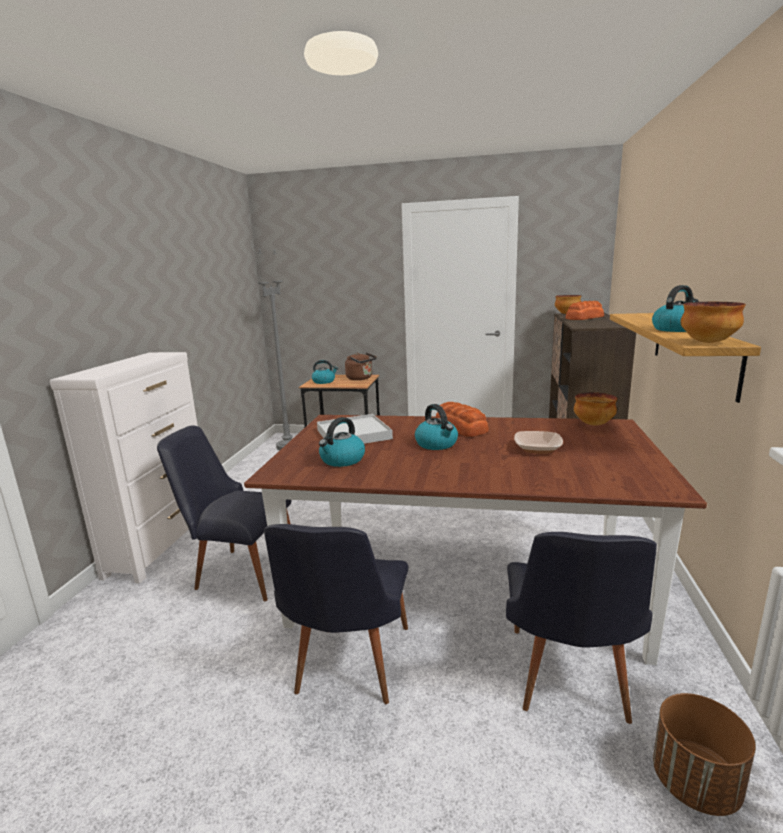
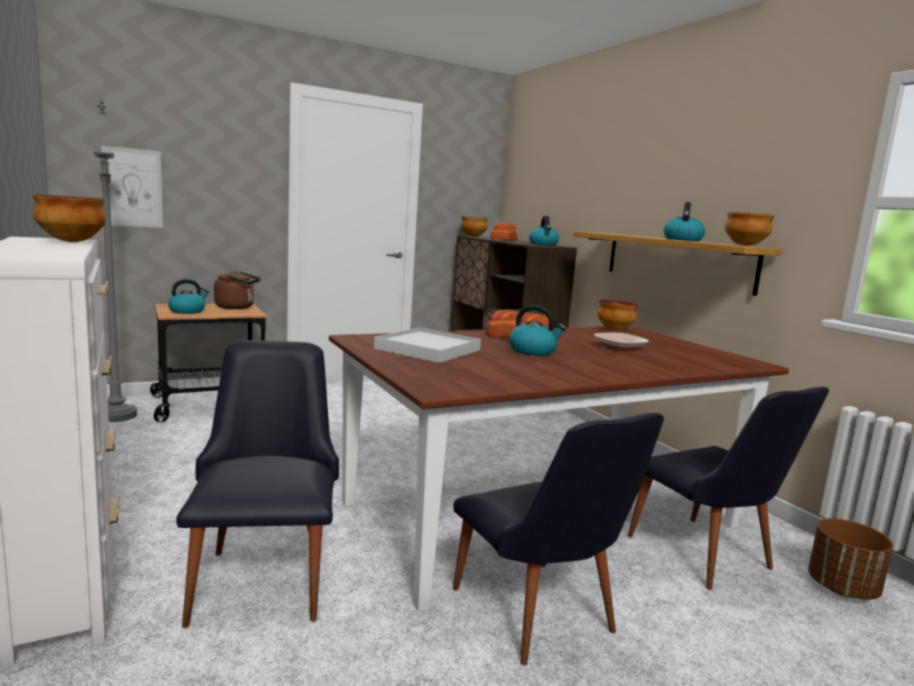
camera: 40 degrees left, 5 degrees down
(157, 357) = (72, 242): none -> bowl
(239, 571) = (265, 574): black chair -> black chair turned 105 degrees clockwise
(303, 298) = (132, 187): none -> picture
(342, 460) = (478, 371): kettle -> kettle (543, 244)

